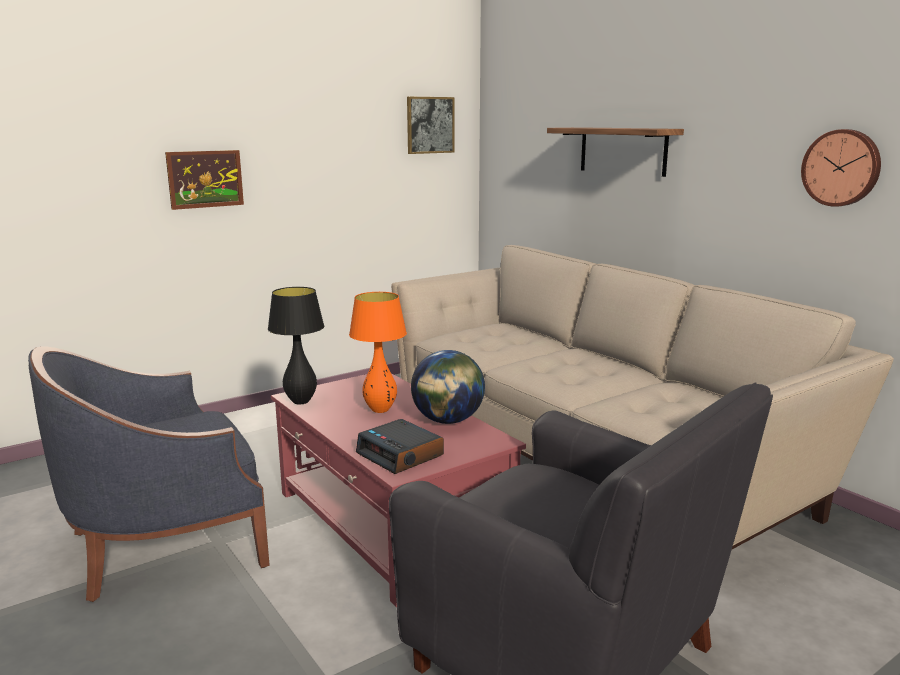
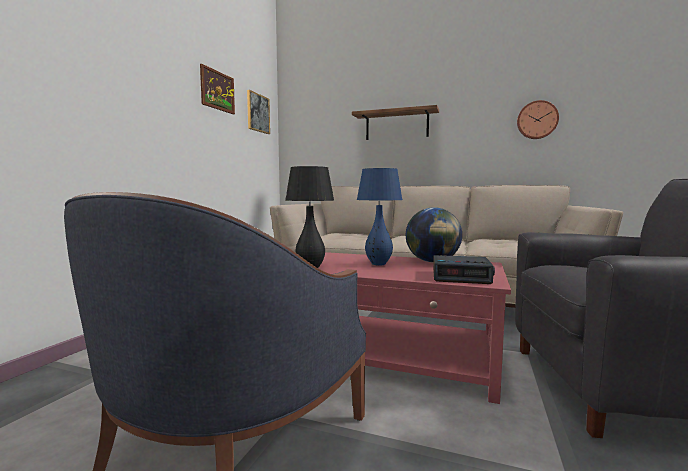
camera: 35 degrees left, 10 degrees down
(205, 179) = (122, 109): picture -> picture (217, 90)
(380, 410) = (378, 264): orange table lamp -> blue table lamp

